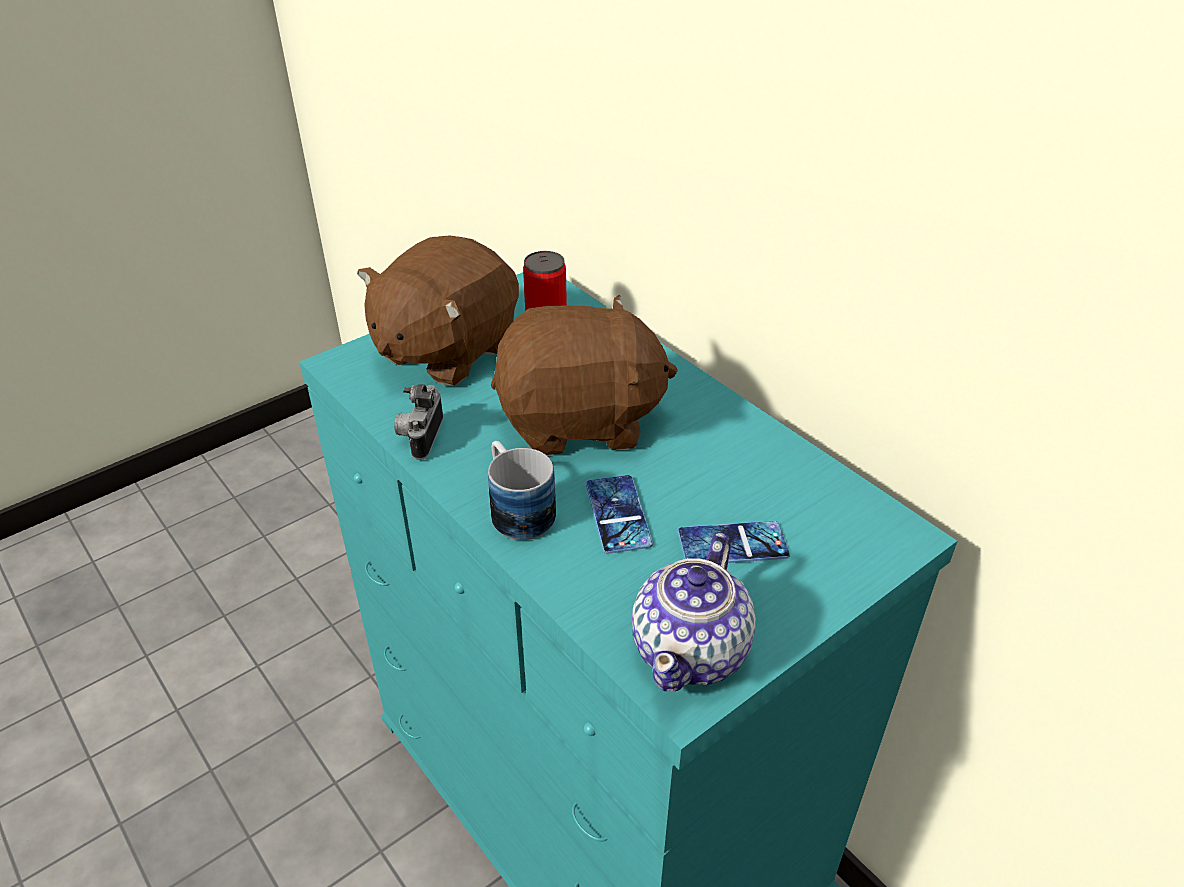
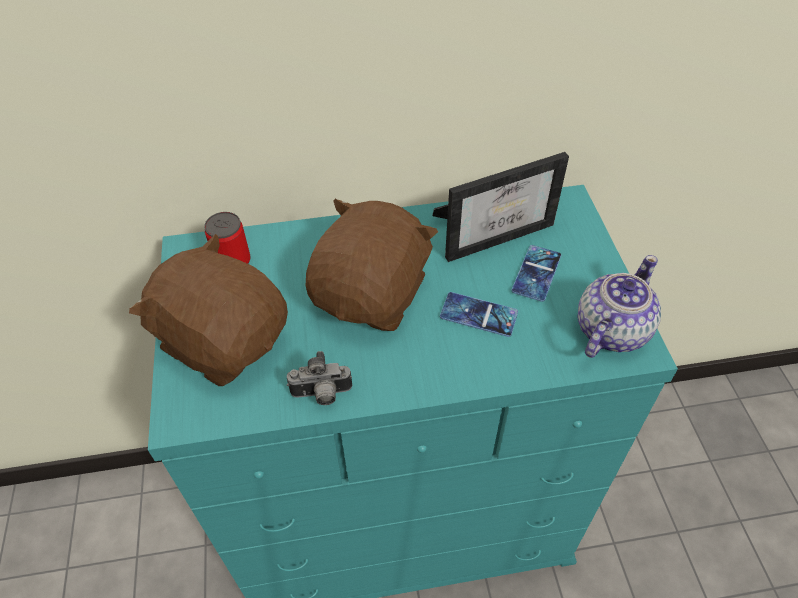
camera: 60 degrees left, 10 degrees up
(420, 437) = (322, 395): camera -> camera turned 45 degrees counterclockwise
(445, 350) = (224, 340): brown plush toy -> brown plush toy turned 150 degrees clockwise
(517, 509) = (440, 366): mug -> none
(692, 650) = (610, 330): teapot -> teapot turned 105 degrees counterclockwise
(770, 483) = (496, 232): none -> picture frame

